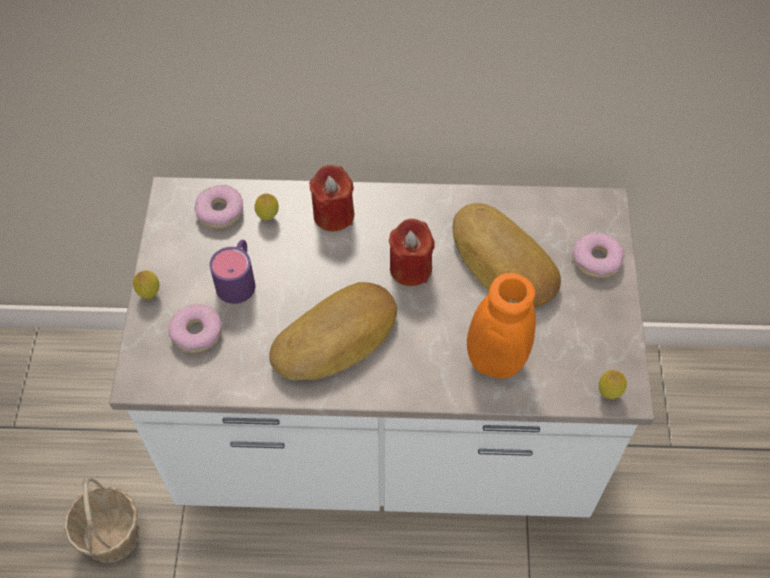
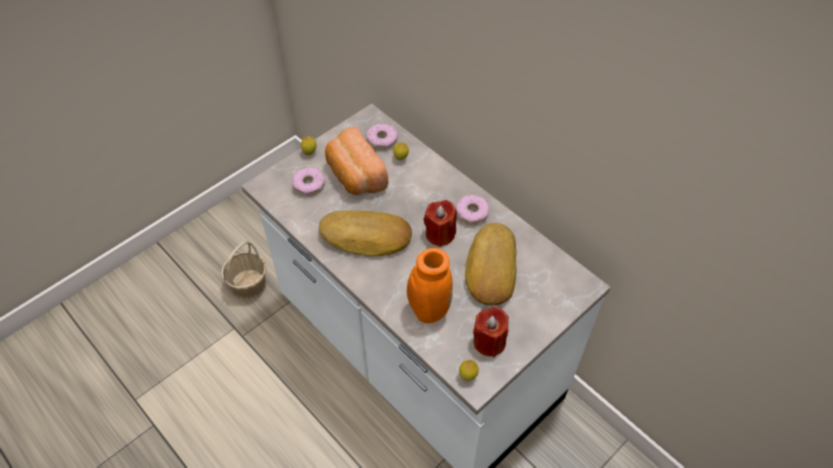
camera: 45 degrees right, 5 degrees down
(238, 279) = (354, 176): purple mug -> bread
(333, 214) = (433, 181): red candle -> red candle (489, 342)
(596, 260) = (544, 308): donut -> donut (471, 213)

